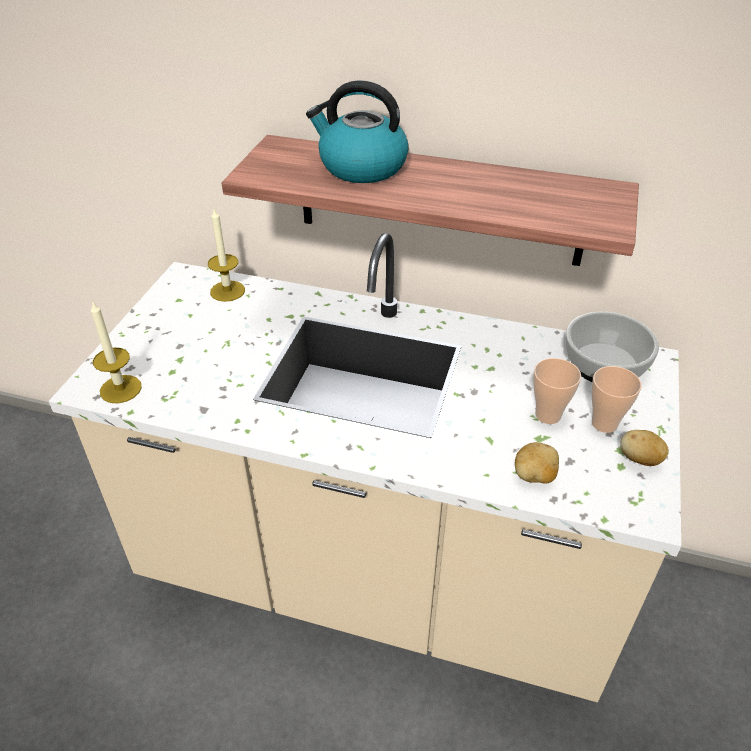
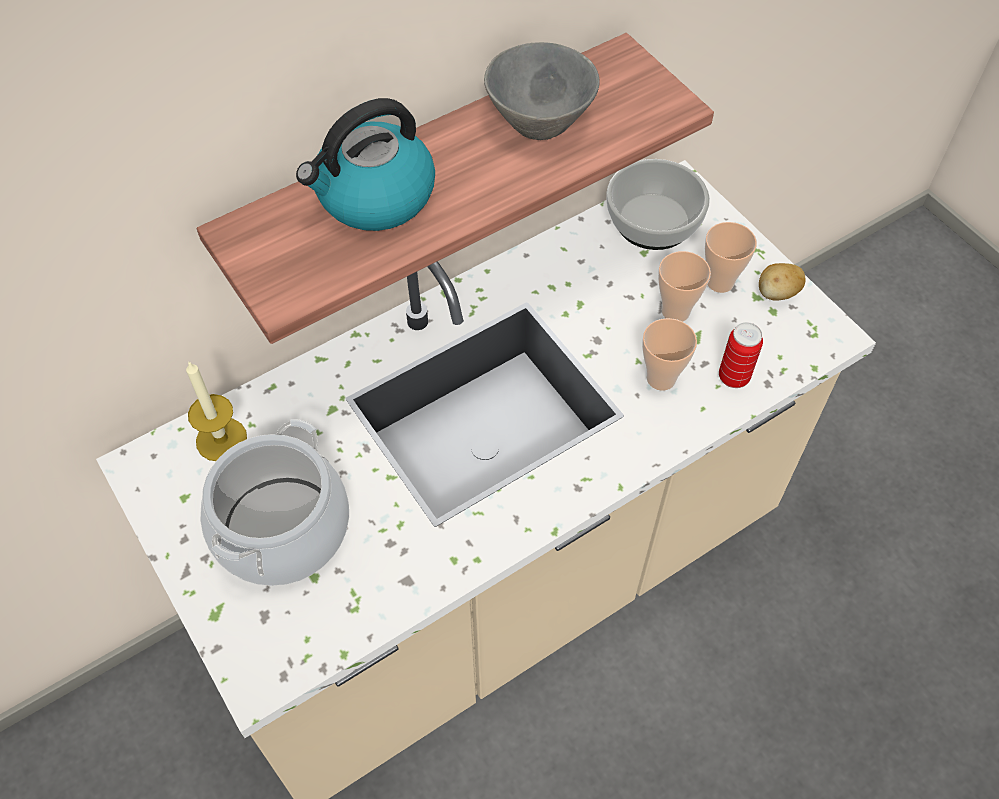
camera: 50 degrees left, 15 degrees up
(120, 389) = (294, 644): candle -> none
(192, 343) = (282, 529): none -> cooking pot
(484, 439) = (661, 378): none -> cup
(510, 188) = (543, 120): none -> grey bowl
(534, 476) = (733, 377): potato -> can

